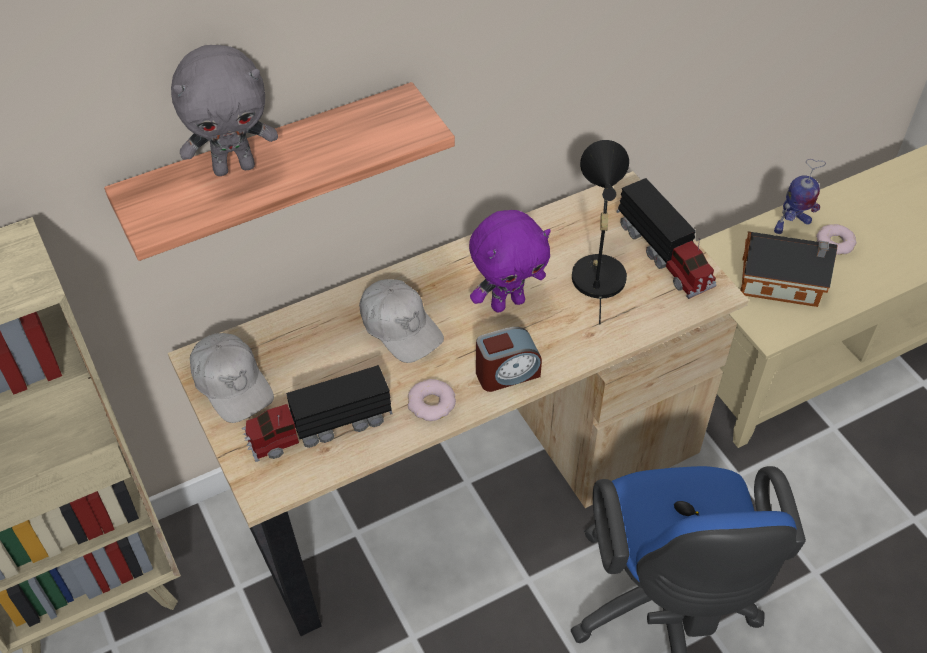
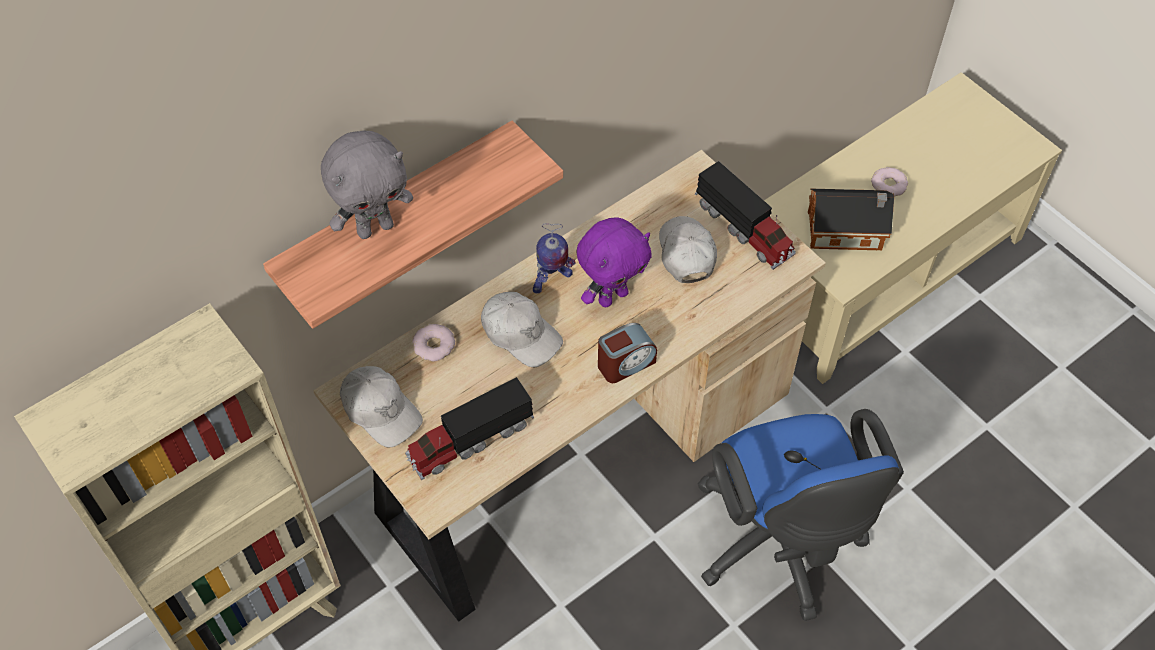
camera: 10 degrees left, 5 degrees up
(431, 403) = (565, 402): donut -> donut (434, 345)
(596, 271) = (686, 254): black table lamp -> white cap
(791, 225) = (846, 172): toy robot -> toy robot (551, 280)

